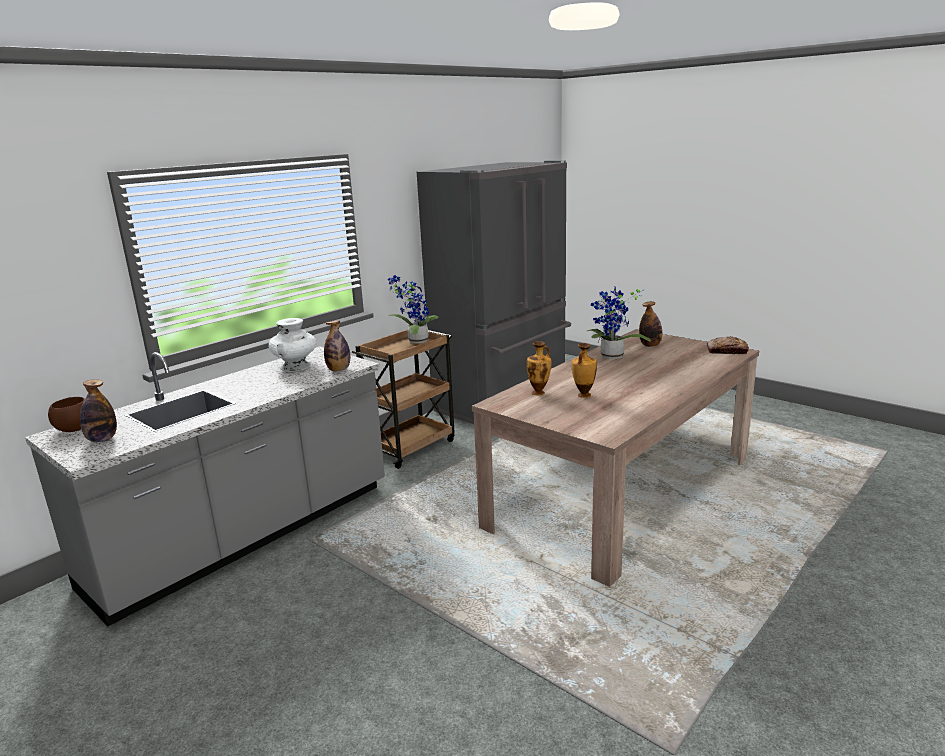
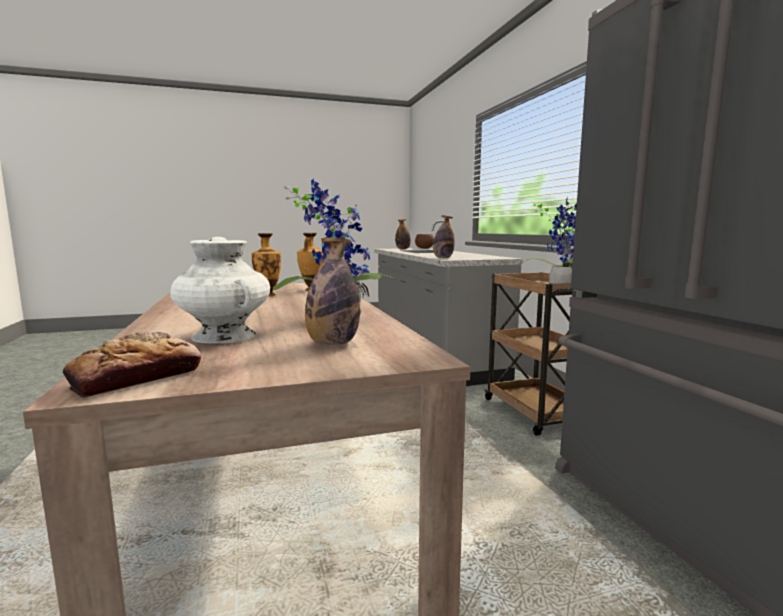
camera: 120 degrees right, 10 degrees down
(295, 366) = (470, 256): white vase -> white vase (224, 336)

